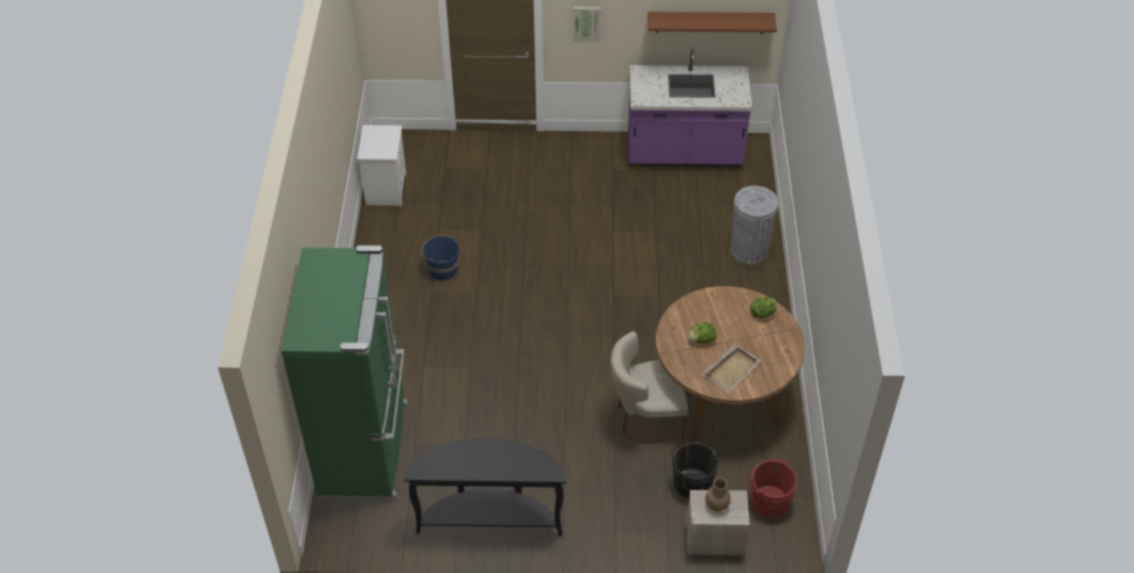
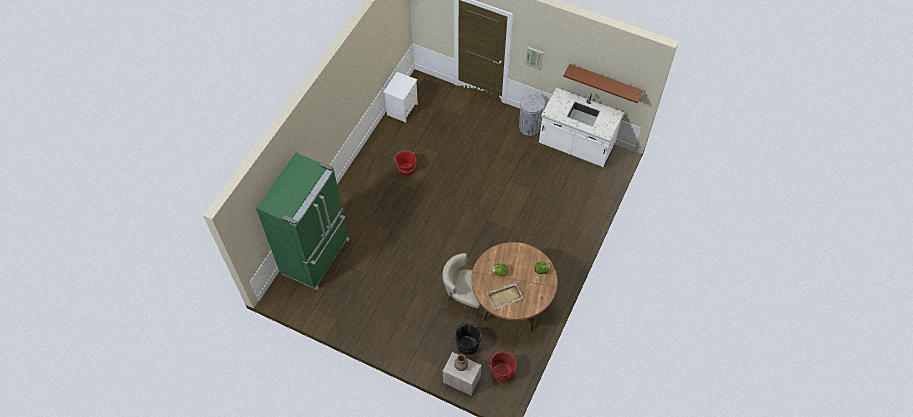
camera: 25 degrees right, 10 degrees up
(442, 270) = (406, 169): blue bucket -> red bucket
(490, 518) = (357, 319): black console table -> none
(684, 154) = (576, 146): purple counter -> white counter
(749, 250) = (577, 221): grey trash can -> grey trash can (529, 127)

